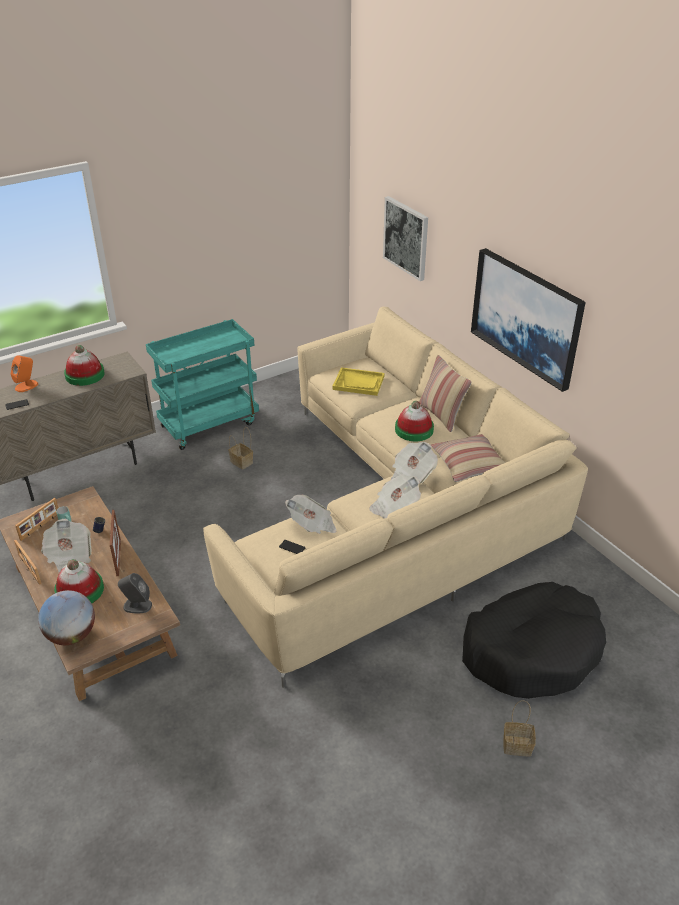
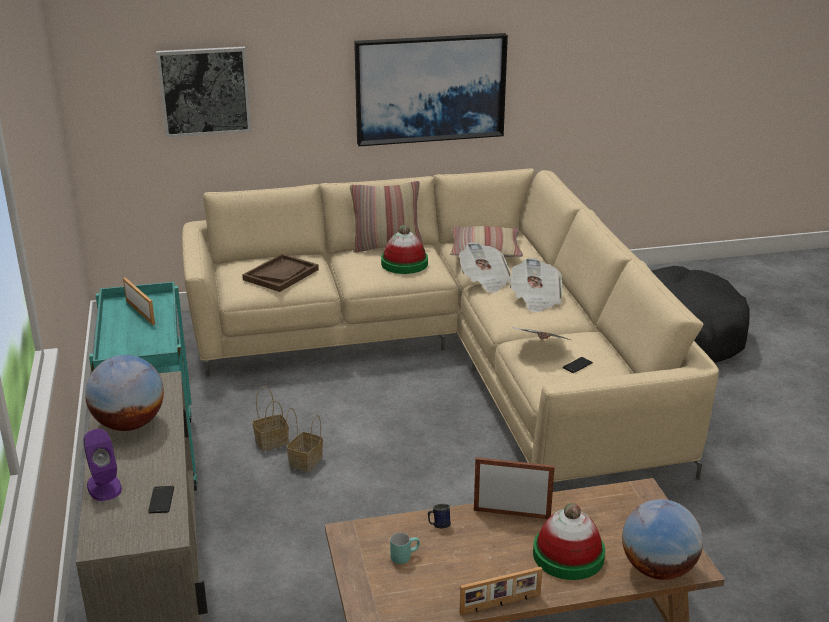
camera: 70 degrees left, 10 degrees down
(27, 386) = (104, 486): orange speaker -> purple speaker
(40, 526) = (398, 586): picture frame -> picture frame (141, 312)
(69, 557) = (489, 560): newspaper -> none
(85, 375) = (129, 424): hat -> globe
(137, 605) = (615, 507): grey speaker -> none
(358, 383) = (281, 274): yellow tray -> brown tray
(518, 745) = (791, 366): basket -> basket (305, 460)

